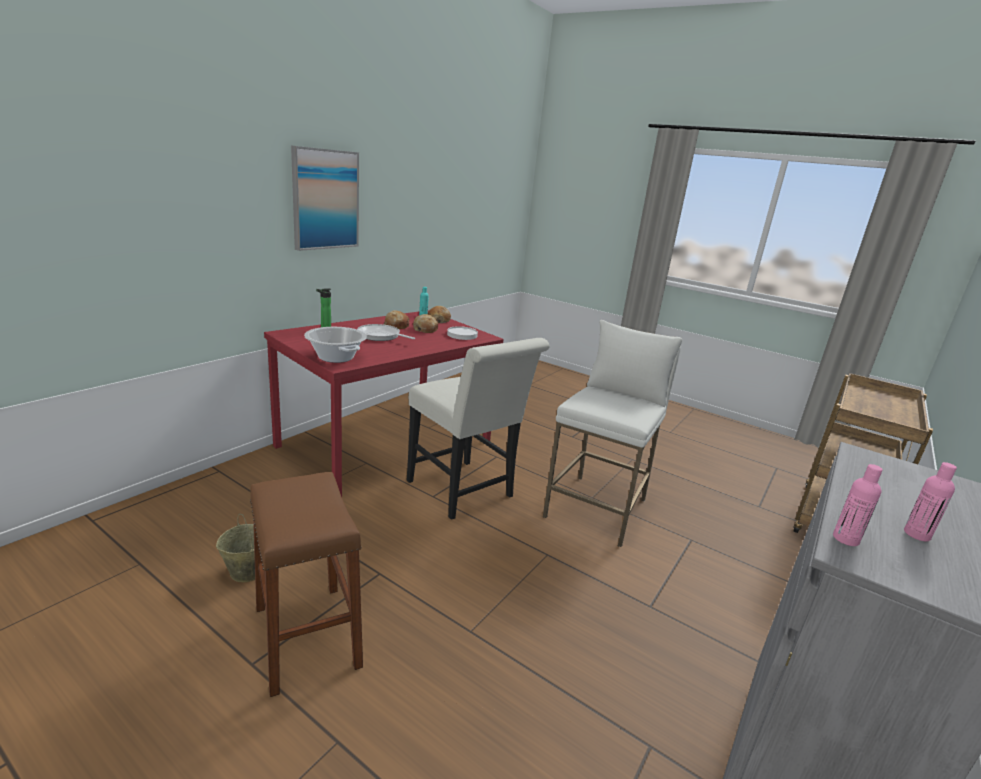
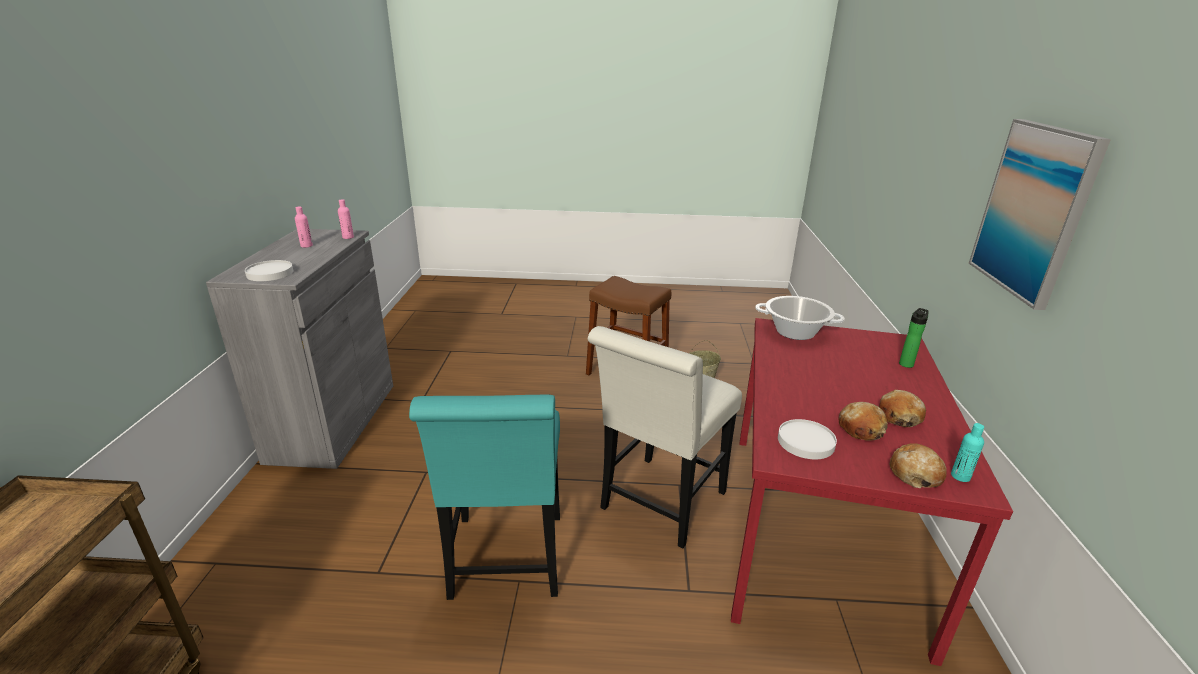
camera: 150 degrees right, 5 degrees up
(381, 336) = (851, 382): frying pan -> none
(464, 492) = (658, 505): white chair -> white chair turned 75 degrees counterclockwise
(597, 508) = (506, 563): white stool -> turquoise chair
(903, 473) = (269, 273): none -> white plate

